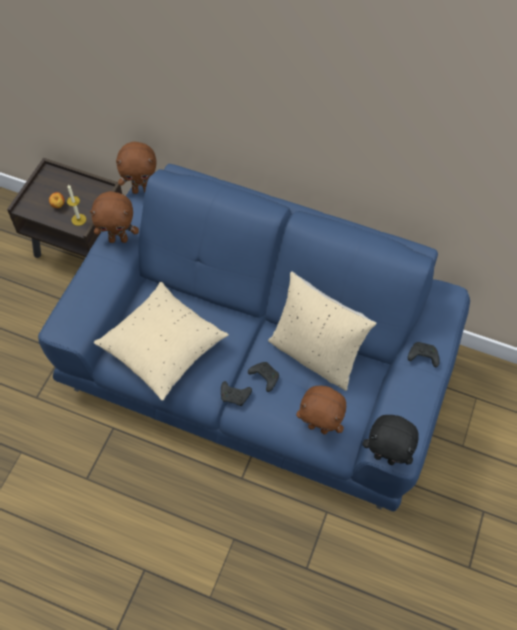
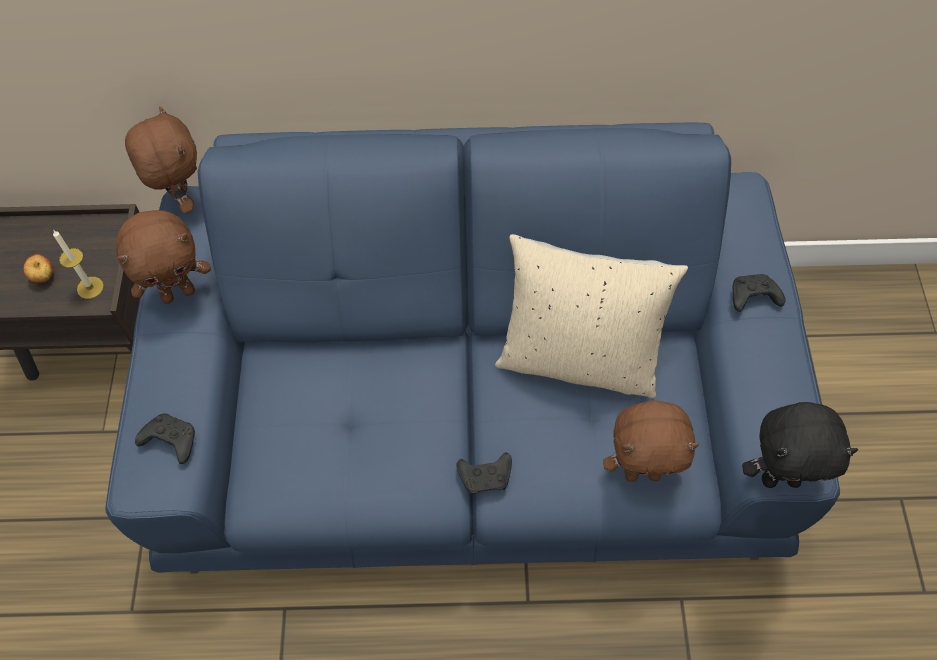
camera: 20 degrees left, 0 degrees up
(141, 190) = (181, 200): brown plush toy -> brown plush toy turned 90 degrees counterclockwise
(163, 348) = (331, 446): beige pillow -> none
(264, 377) = (517, 427): black game controller -> black game controller (170, 441)

